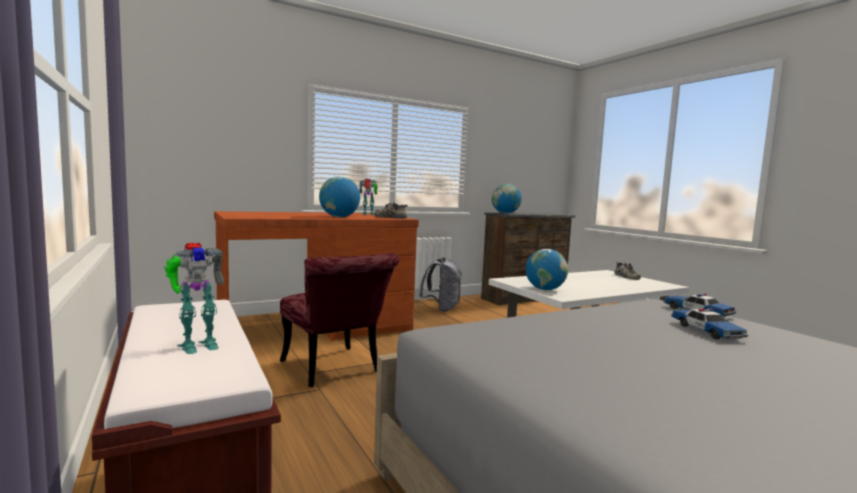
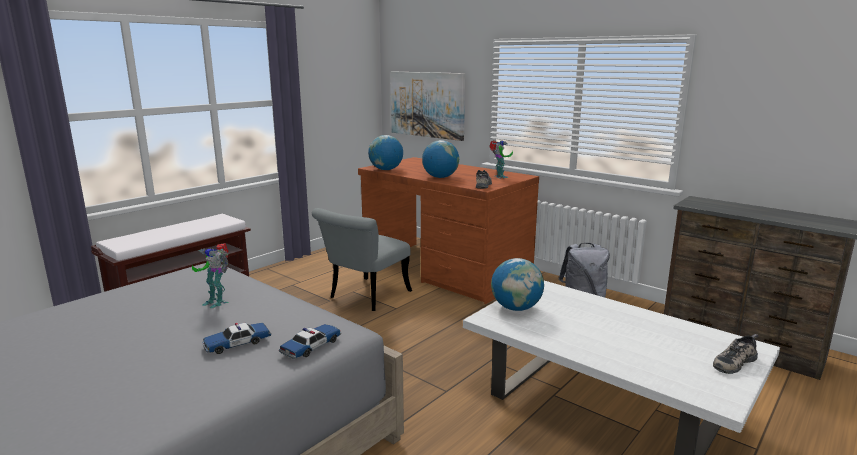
camera: 70 degrees right, 10 degrees up
(196, 345) = (162, 234): toy robot -> toy robot (216, 301)
(212, 147) = (427, 104): none -> picture
(335, 370) = (364, 297): red chair -> grey chair
(505, 213) = (702, 203): globe -> globe (386, 170)

